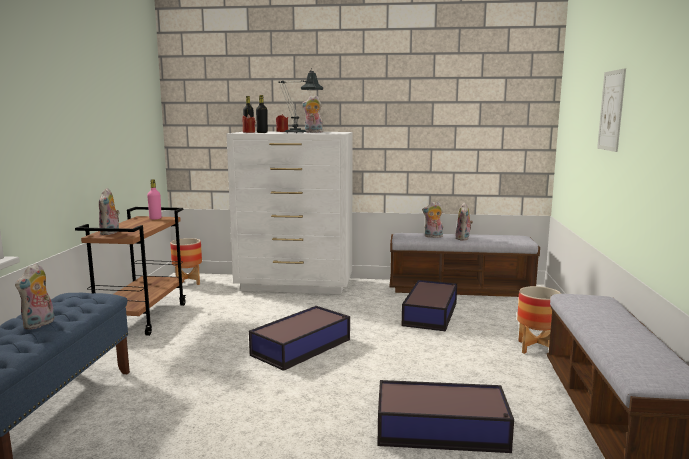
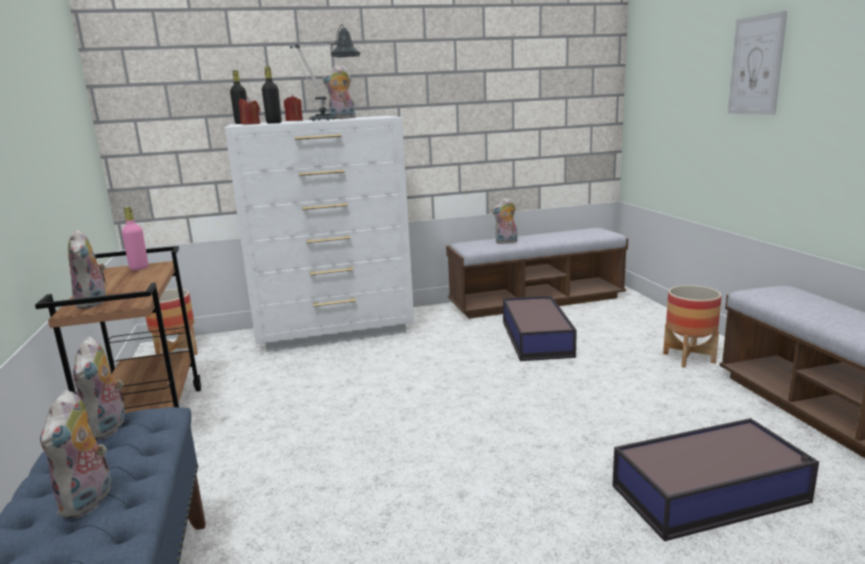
camera: 20 degrees left, 5 degrees up
(302, 347) = (428, 417): storage box -> none
(463, 238) = (542, 240): plush toy -> plush toy (108, 428)

